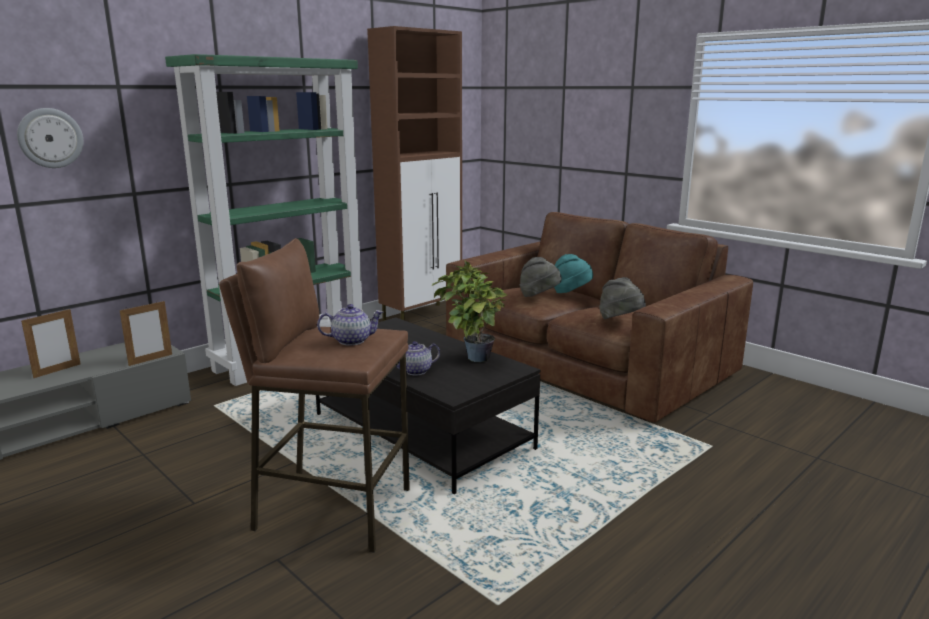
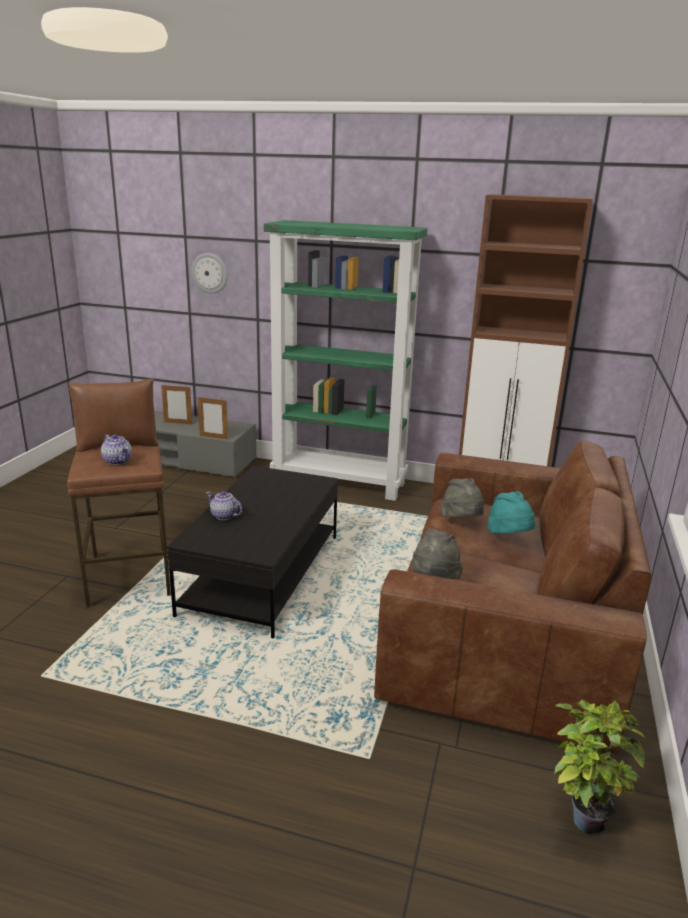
camera: 60 degrees right, 5 degrees up
(472, 358) = (271, 530): potted plant -> potted plant (582, 814)

